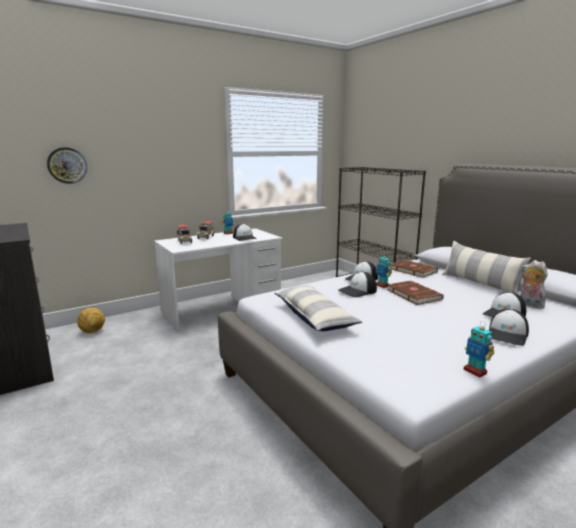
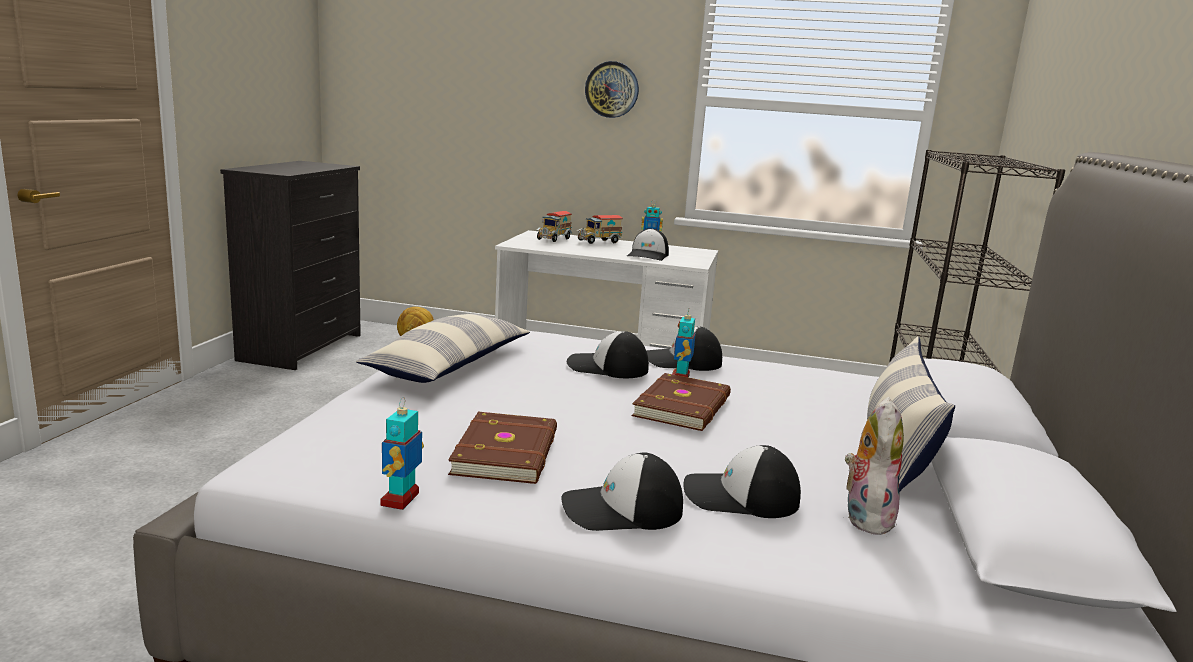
camera: 45 degrees right, 0 degrees up
(67, 165) = (440, 96): wall clock -> wall clock (612, 89)
(413, 270) = (831, 387): brown book -> brown book (508, 452)

